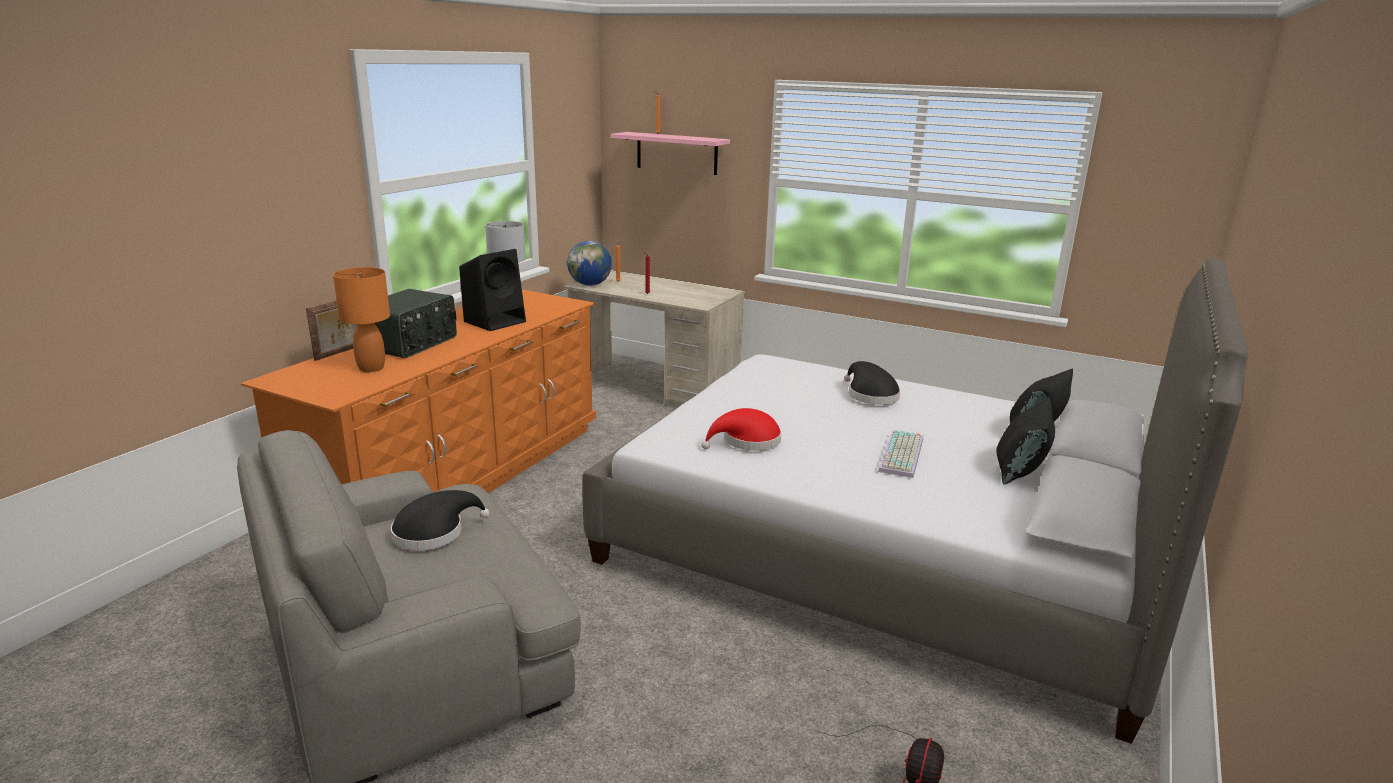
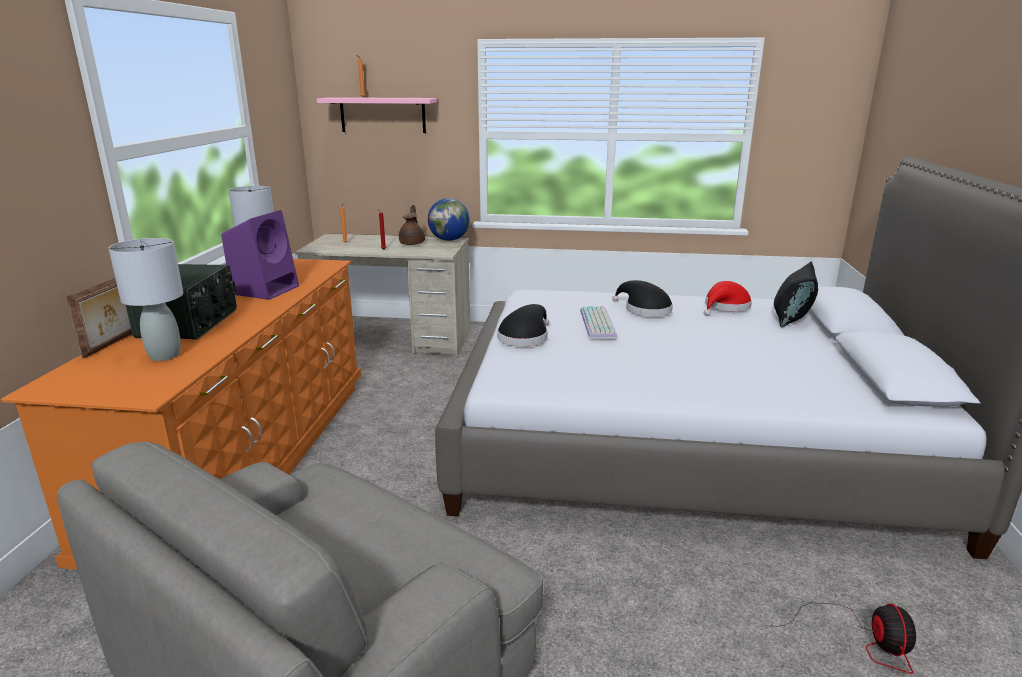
camera: 20 degrees left, 0 degrees up
(371, 368) = (164, 355): orange table lamp -> grey table lamp
(434, 532) = (329, 526): black hat -> black hat (524, 337)
(496, 321) = (266, 289): black speaker -> purple speaker
(590, 284) = (320, 248): globe -> globe (449, 240)
(682, 290) = (412, 243): none -> brown teapot
(747, 441) = (583, 366): red hat -> red hat (725, 307)
(903, 455) = (720, 354): keyboard -> keyboard (599, 323)
(1020, 471) = (815, 351): black pillow -> none

